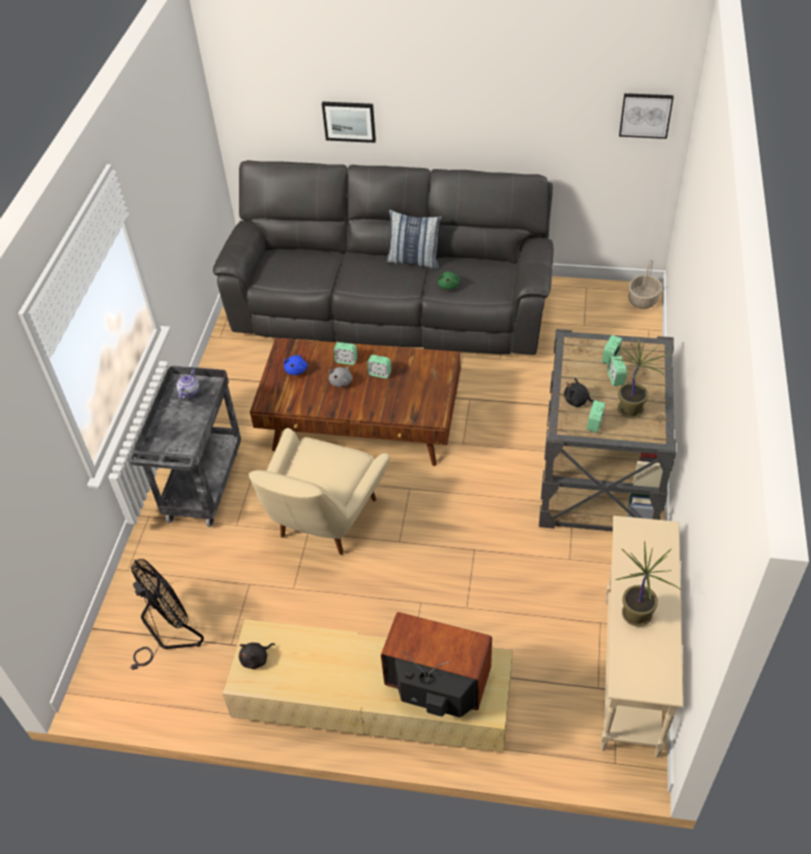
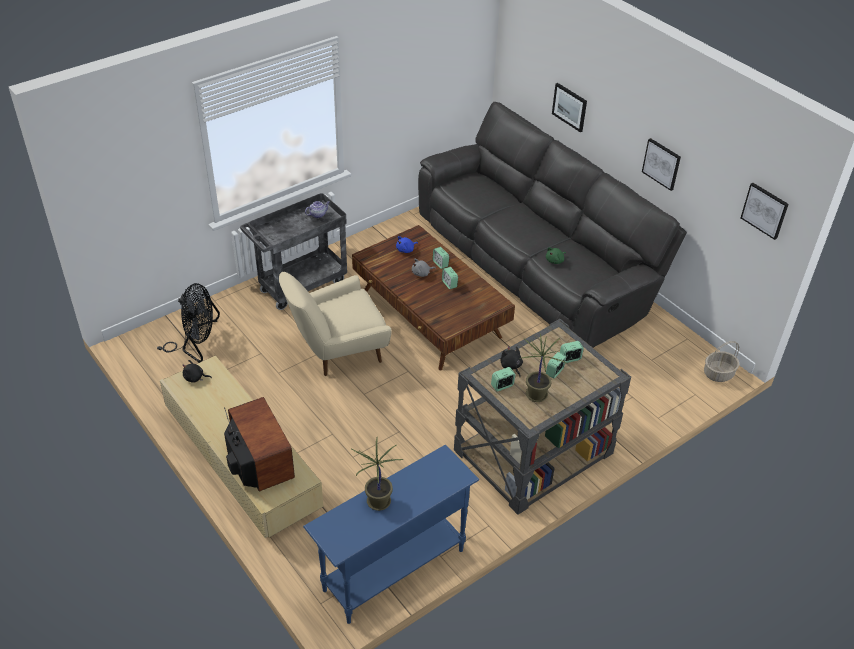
camera: 40 degrees right, 5 degrees down
(414, 261) = (556, 233): pillow -> none
(499, 126) = (662, 164): none -> picture
(630, 675) = (393, 570): beige console table -> blue console table

